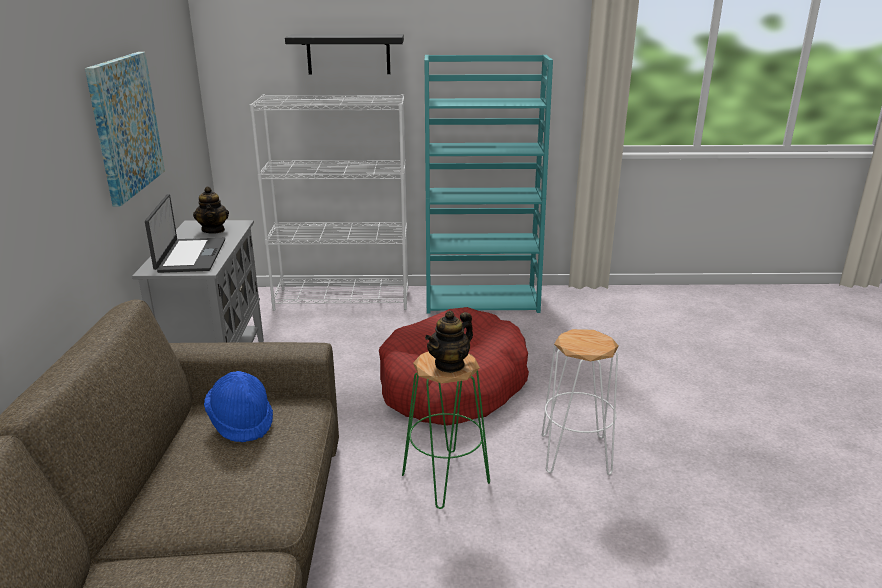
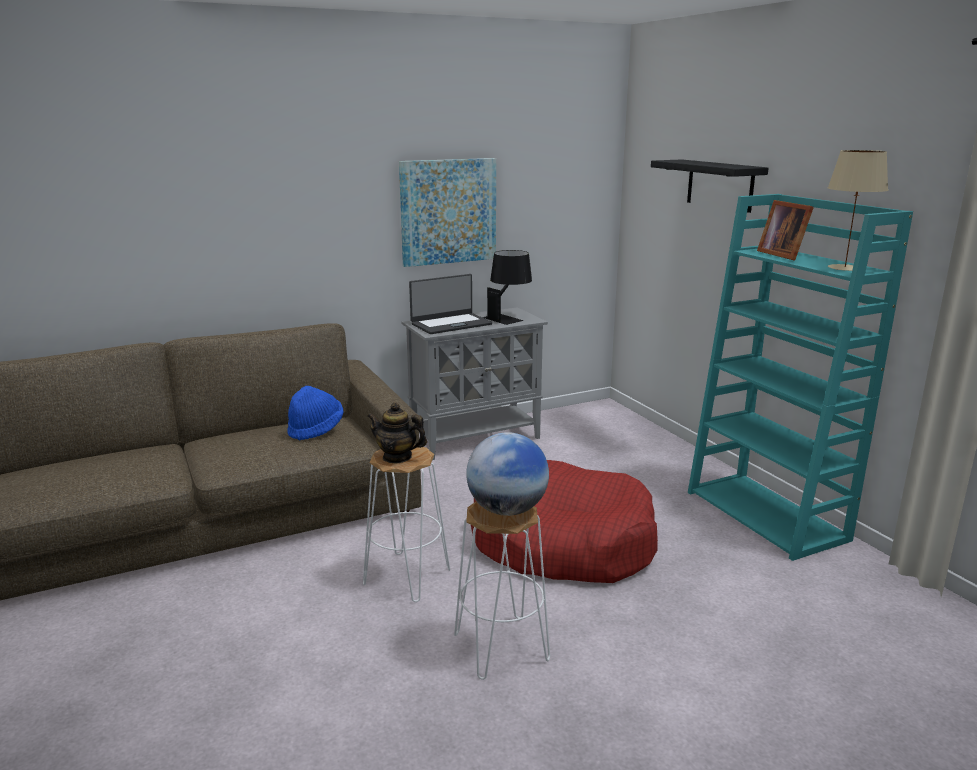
camera: 65 degrees right, 5 degrees down
(213, 230) = (508, 317): teapot -> black table lamp
(343, 299) = (657, 446): white bookcase -> none
(446, 479) = (406, 577): green stool -> white stool
(461, 101) = (783, 255): none -> picture frame
(518, 101) = (844, 268): none -> beige table lamp
(587, 339) = (507, 510): none -> globe

